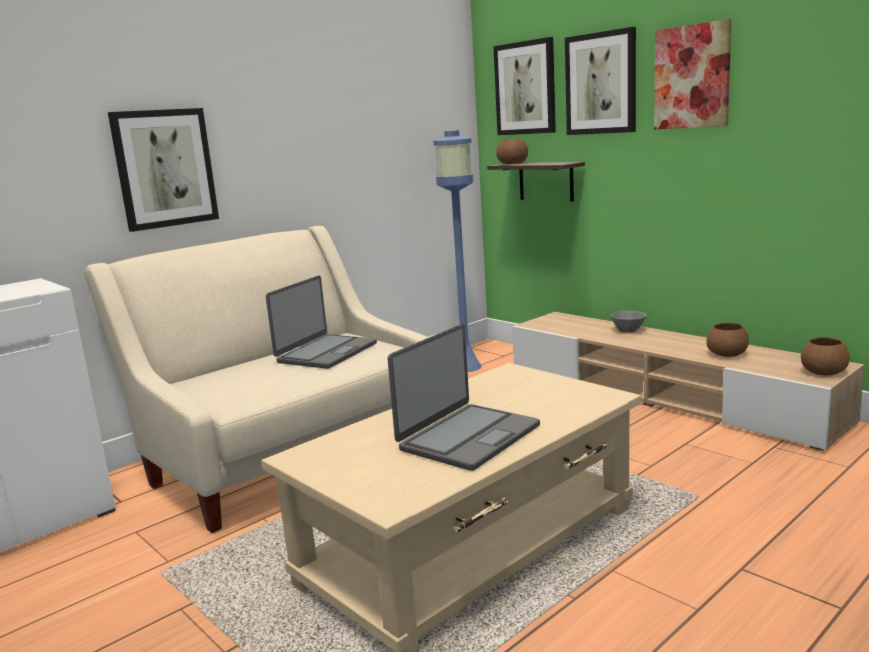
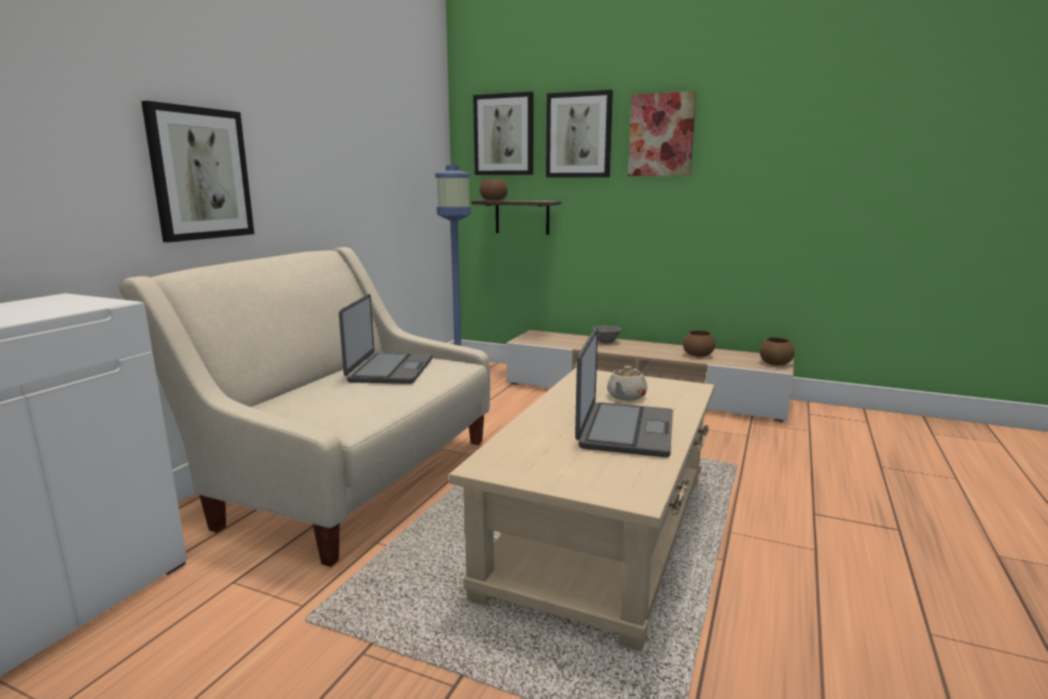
camera: 25 degrees left, 0 degrees up
(518, 400) = (626, 396): none -> beige teapot

